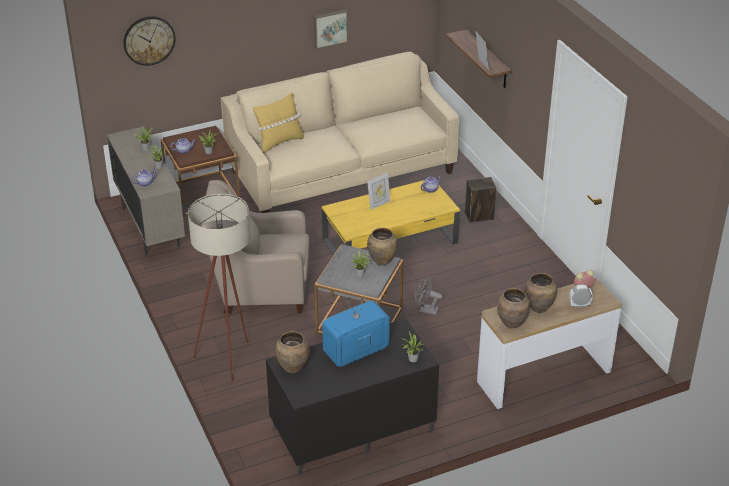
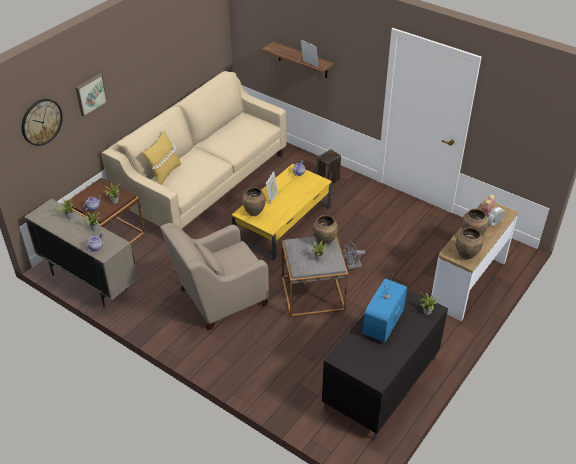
camera: 30 degrees left, 5 degrees up
(230, 357) = (242, 365): beige floor lamp -> none
(292, 367) = (350, 358): brown vase -> brown vase (254, 212)
(330, 28) = (167, 69): picture -> picture (90, 94)

